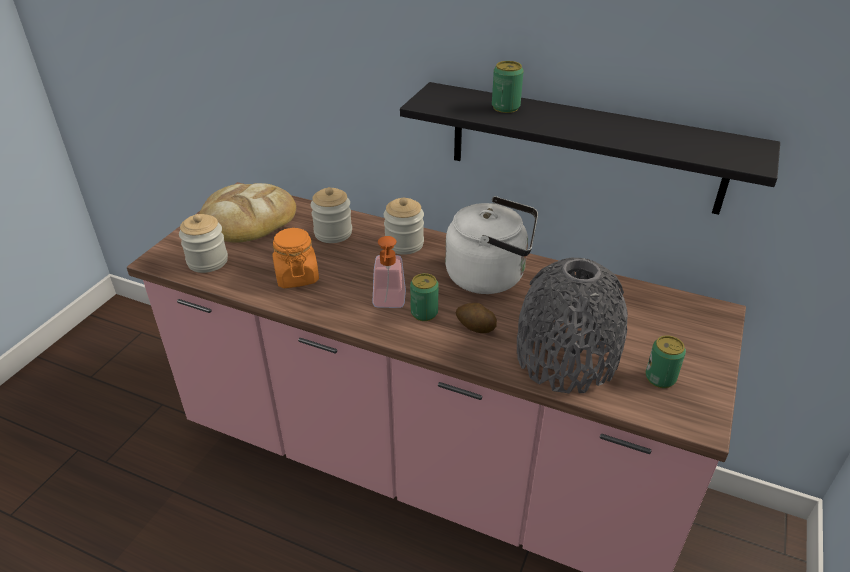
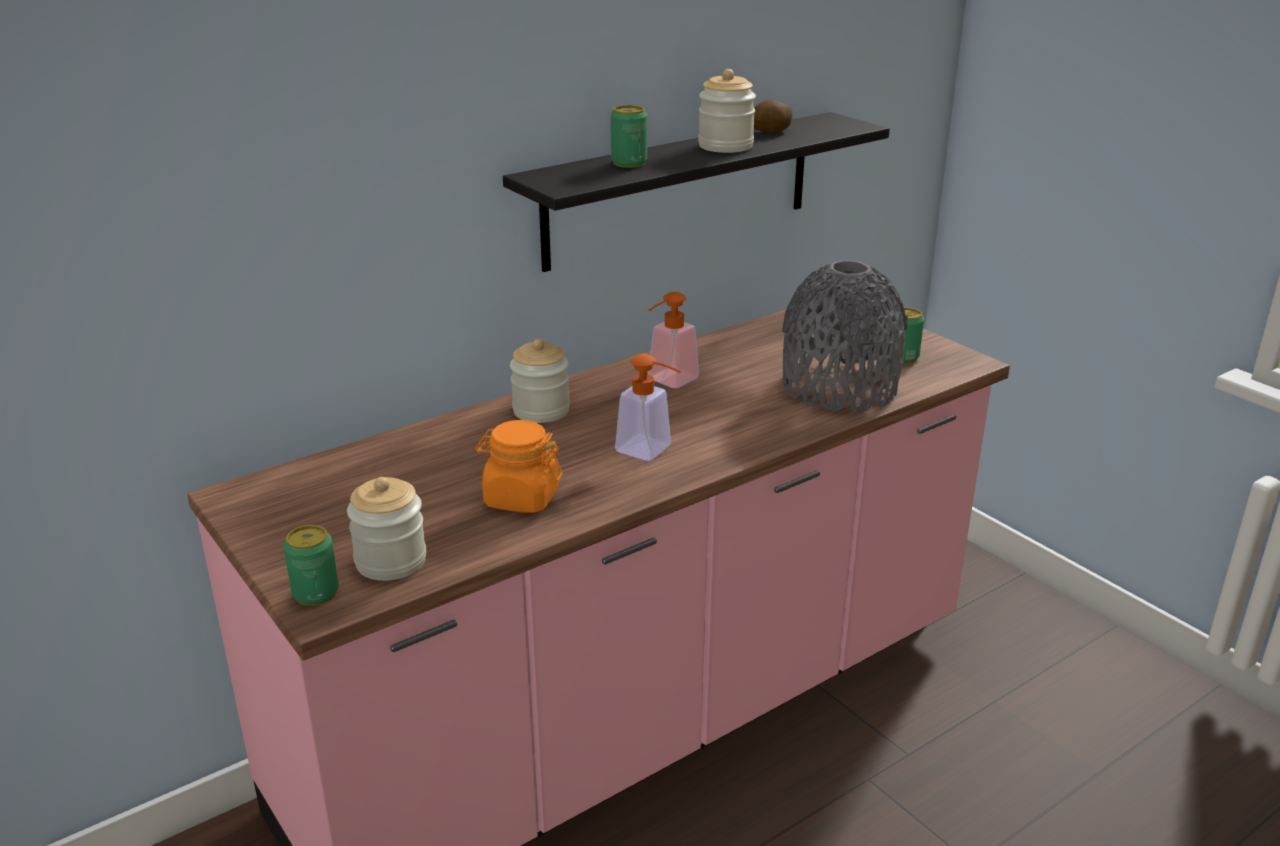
camera: 60 degrees left, 10 degrees down
(247, 218) = (315, 504): bread -> none
(333, 233) = (452, 449): jar -> jar (725, 146)
(424, 313) = (692, 436): can -> can (315, 593)
(475, 327) = (747, 416): potato -> potato (769, 132)
(490, 276) = (667, 382): white kettle -> soap dispenser

